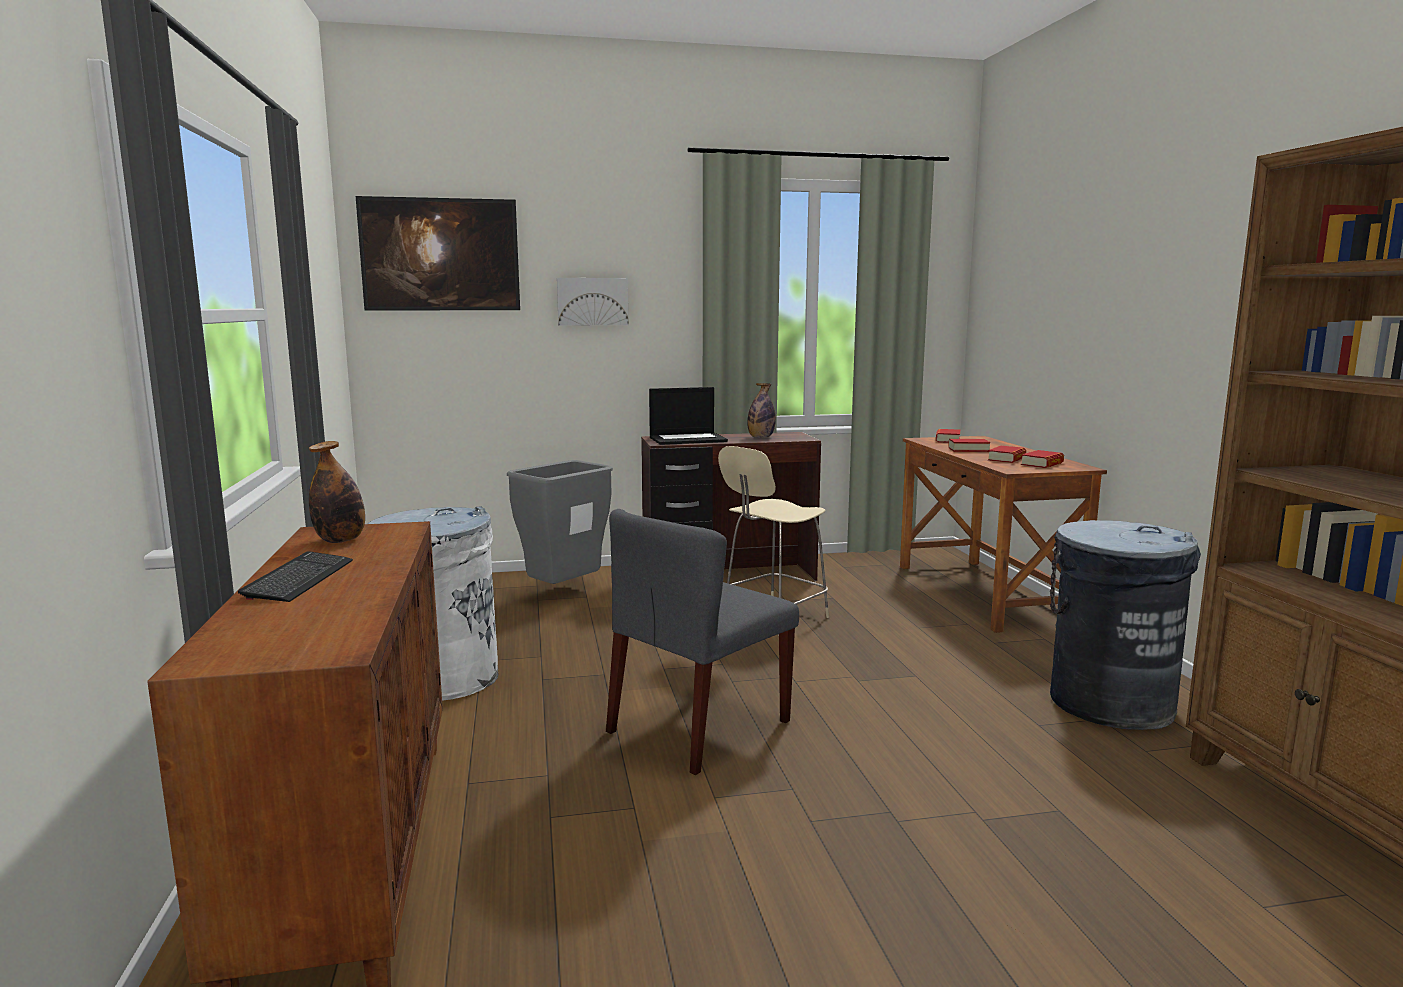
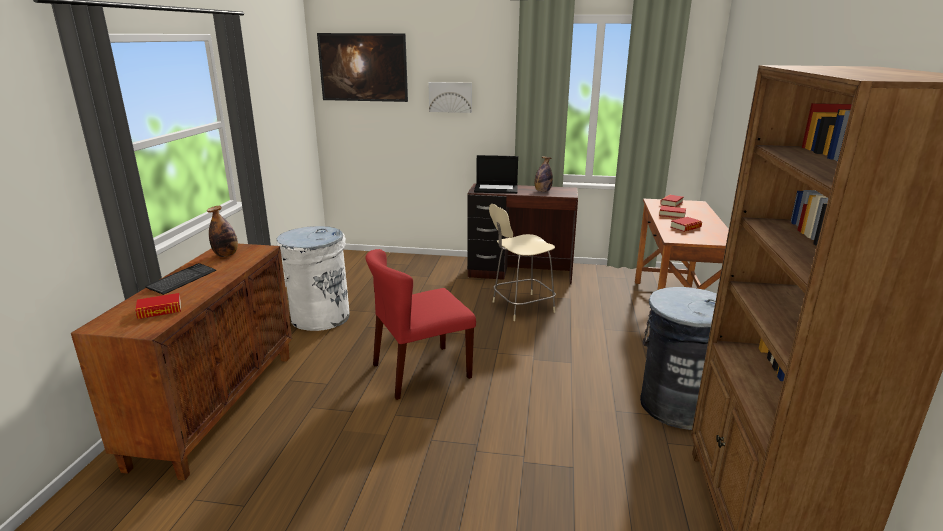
camera: 20 degrees right, 10 degrees up
(565, 592) = (420, 271): grey trash can -> none
(698, 727) = (421, 371): grey chair -> red chair
(1042, 464) = (703, 235): book -> book (160, 310)

